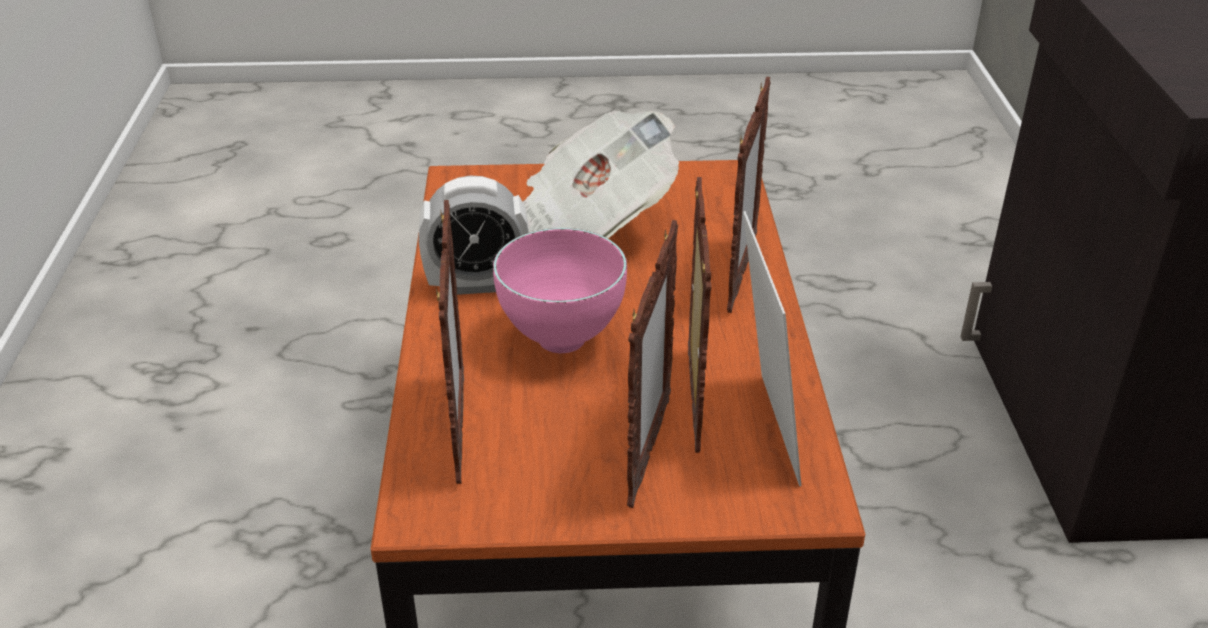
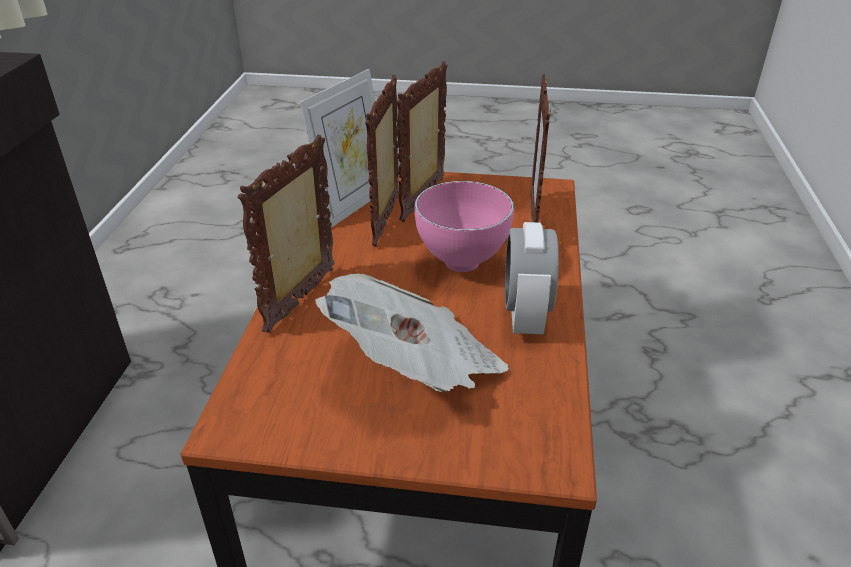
camera: 170 degrees left, 0 degrees up
(477, 284) = (525, 316): alarm clock -> alarm clock turned 90 degrees counterclockwise
(763, 429) = (353, 204): picture frame -> picture frame turned 150 degrees counterclockwise

